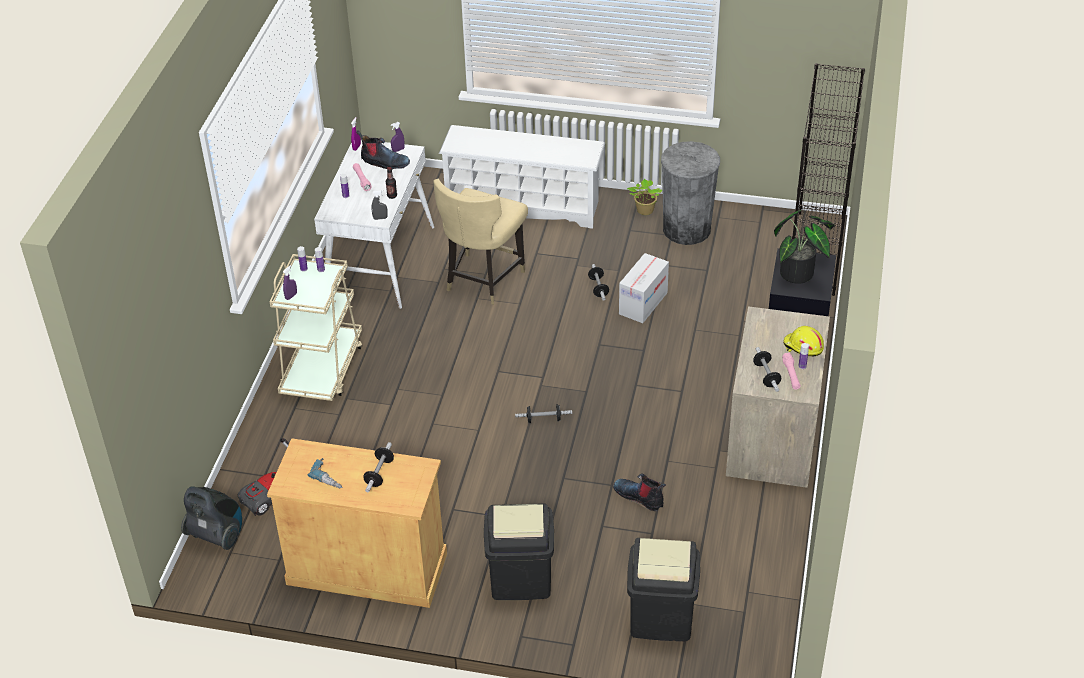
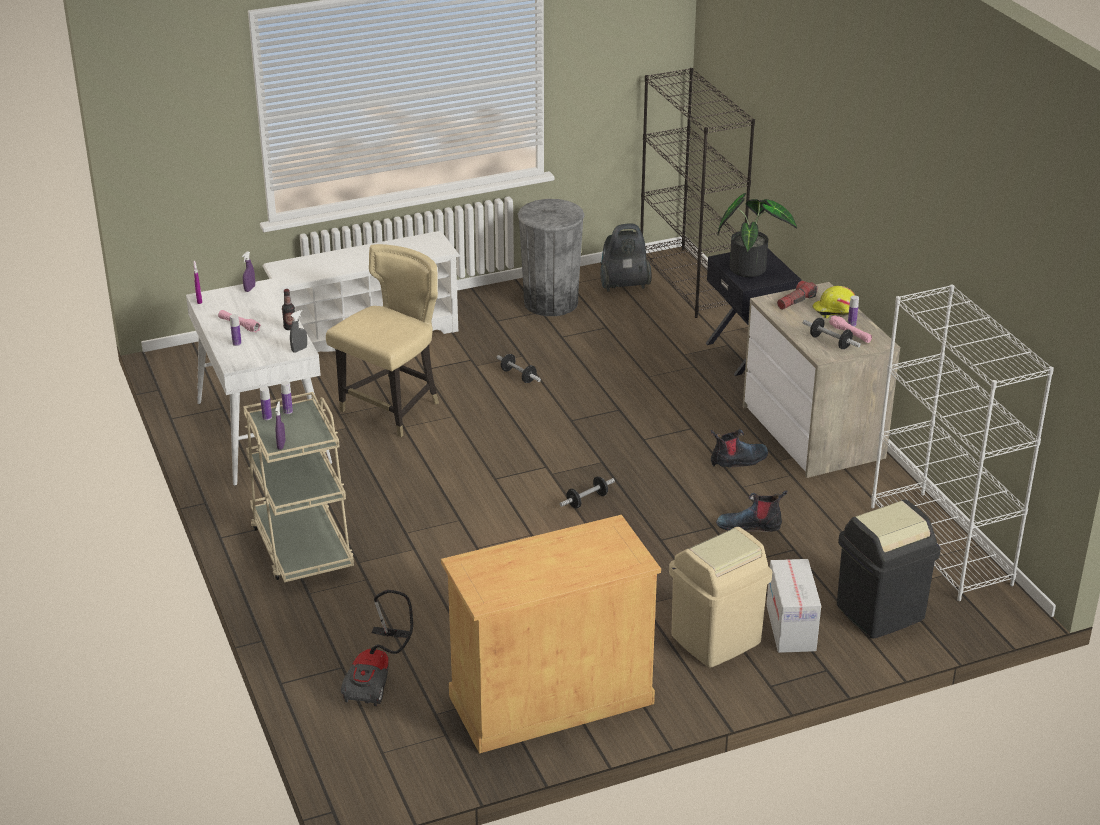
camera: 35 degrees left, 10 degrees down
(217, 535) = (348, 744): vacuum cleaner -> vacuum cleaner (623, 285)
(330, 477) = (525, 574): power drill -> none
(379, 473) = (574, 550): dumbbell -> none
(384, 162) = (246, 303): boot -> boot (738, 460)
(483, 279) = (392, 409): beige chair -> beige chair turned 135 degrees counterclockwise
(520, 579) = (716, 640): black trash can -> beige trash can
(643, 303) = (576, 373): cardboard box -> cardboard box (791, 628)
(644, 211) = (493, 301): potted plant -> none
(769, 585) = (941, 545): none -> white bookcase
(781, 325) = (796, 301): none -> flashlight

